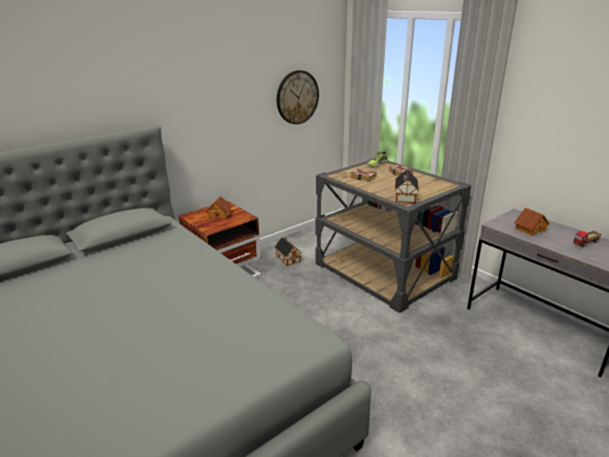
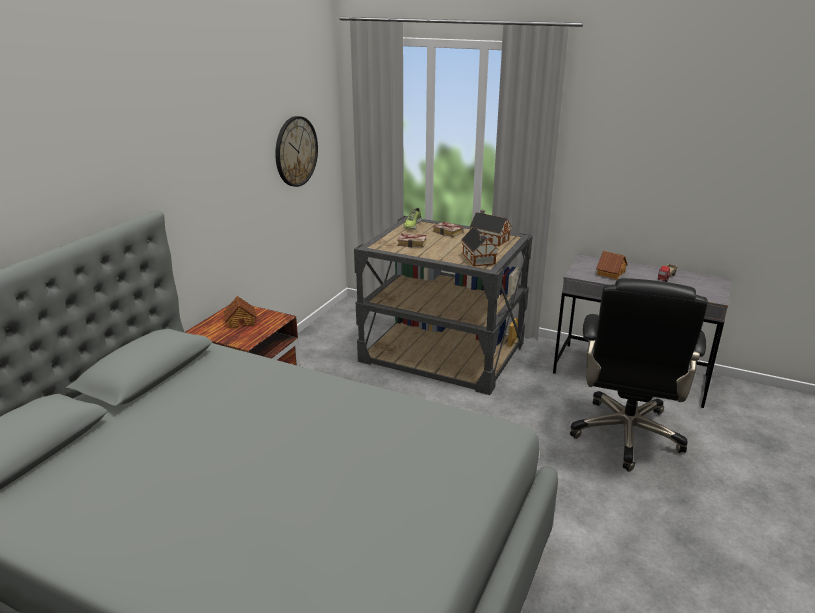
camera: 25 degrees left, 0 degrees up
(288, 258) = (319, 362): toy house -> toy house (488, 239)
(498, 380) = (624, 437): none -> black office chair

